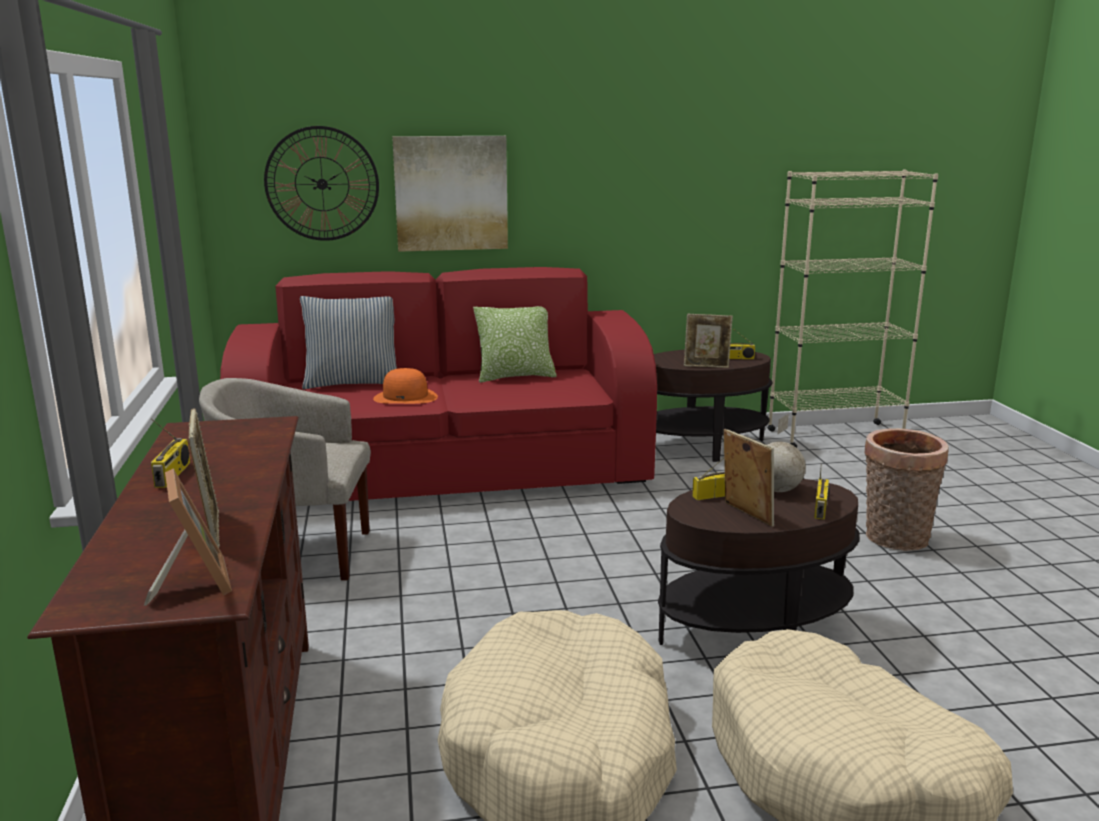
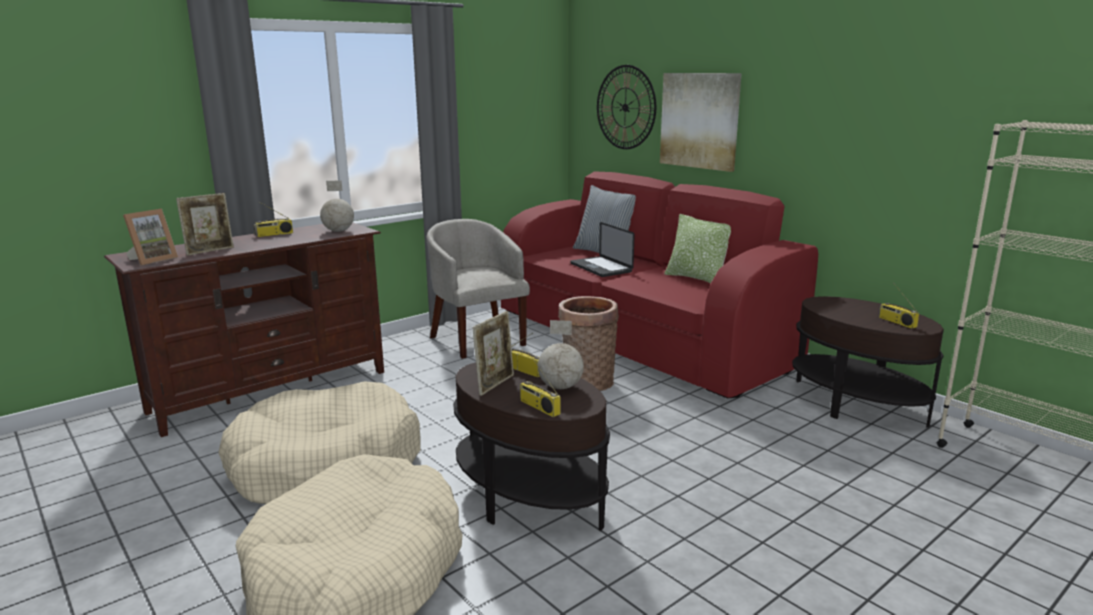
camera: 60 degrees right, 0 degrees up
(246, 435) = (339, 231): none -> globe
(406, 397) = (601, 268): orange hat -> laptop
(706, 366) = (842, 317): picture frame -> none
(821, 509) = (538, 407): radio -> radio turned 60 degrees clockwise
(894, 540) = (801, 541): basket -> basket (587, 382)

